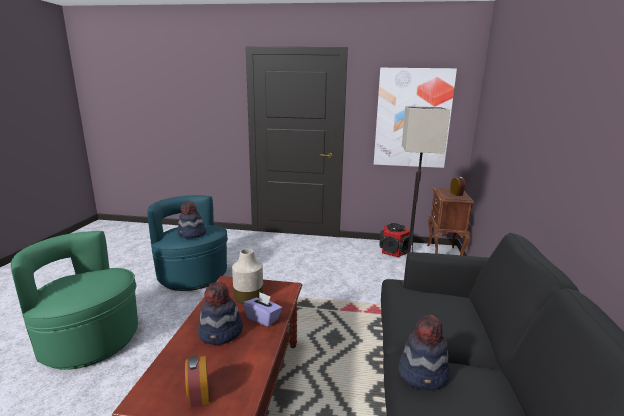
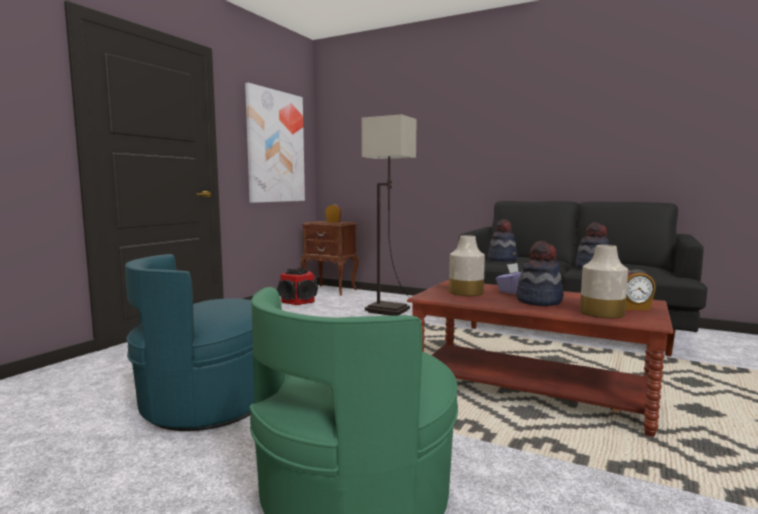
camera: 70 degrees left, 10 degrees down
(177, 369) = (601, 312): none -> beige vase
(192, 234) = (237, 305): hat -> hat (502, 259)

